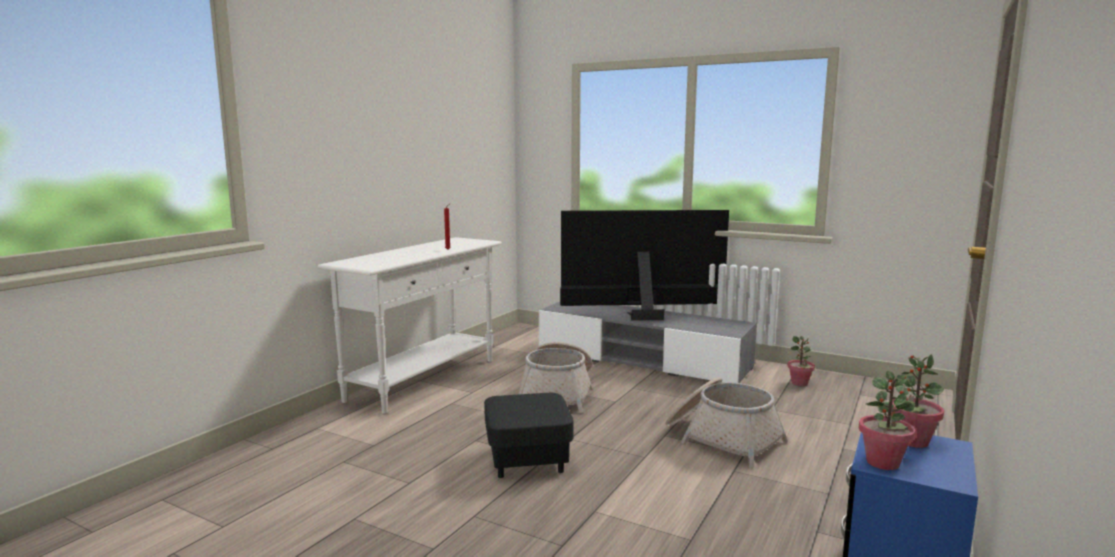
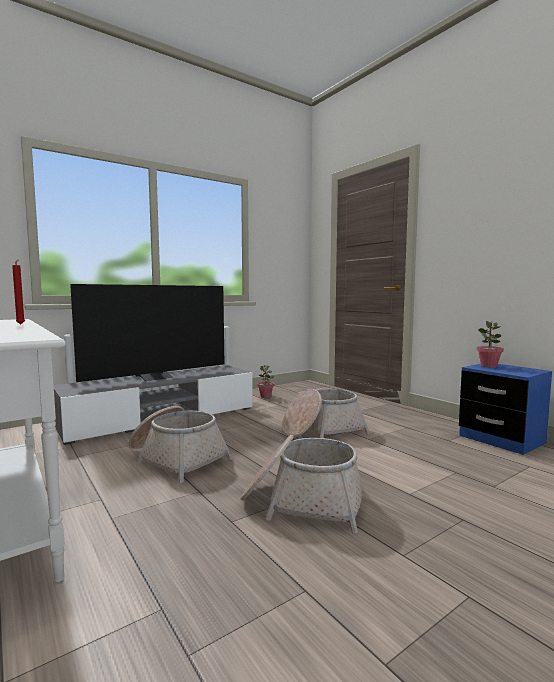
camera: 65 degrees left, 5 degrees down
(527, 460) = (302, 502): black ottoman -> basket
(643, 314) = (156, 377): television -> television turned 150 degrees counterclockwise
(883, 462) = (518, 373): potted plant -> none

